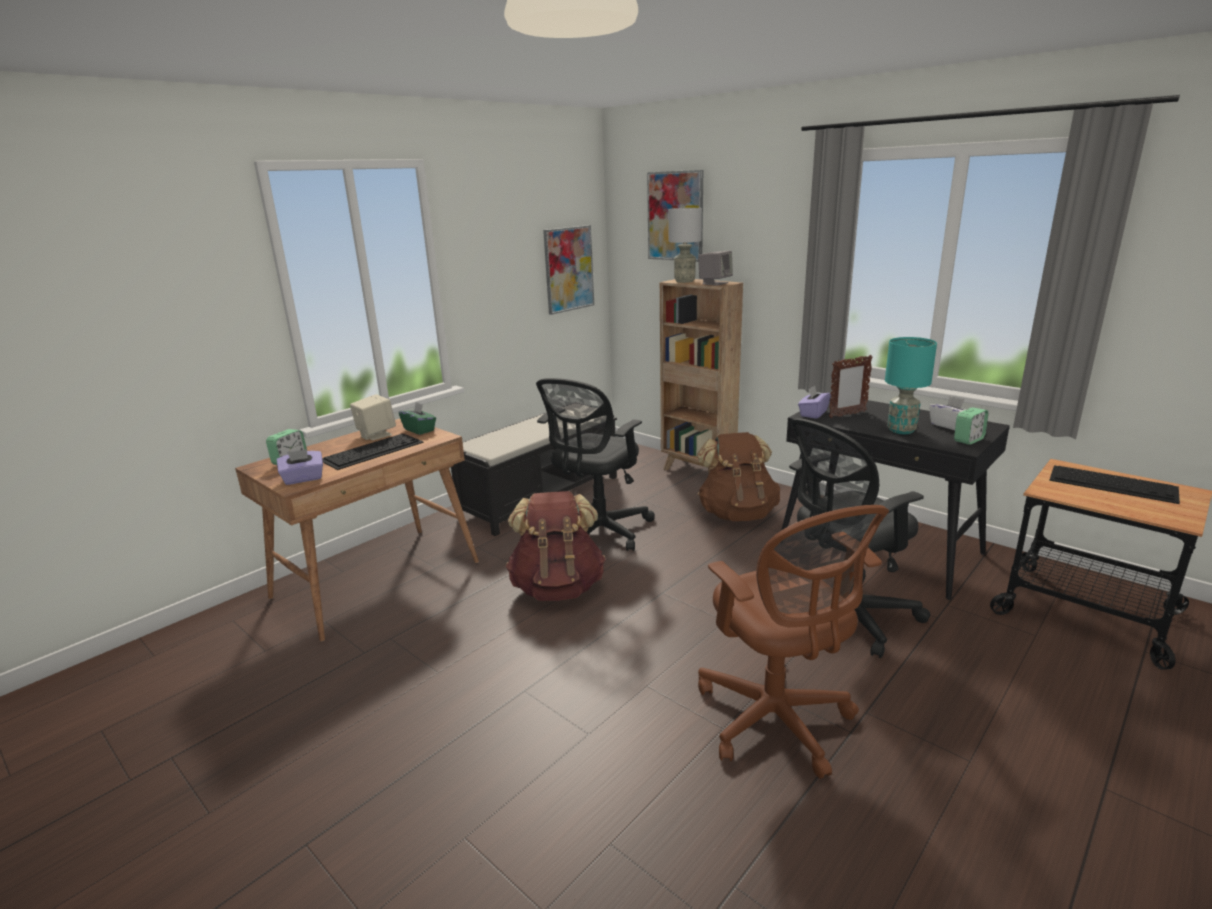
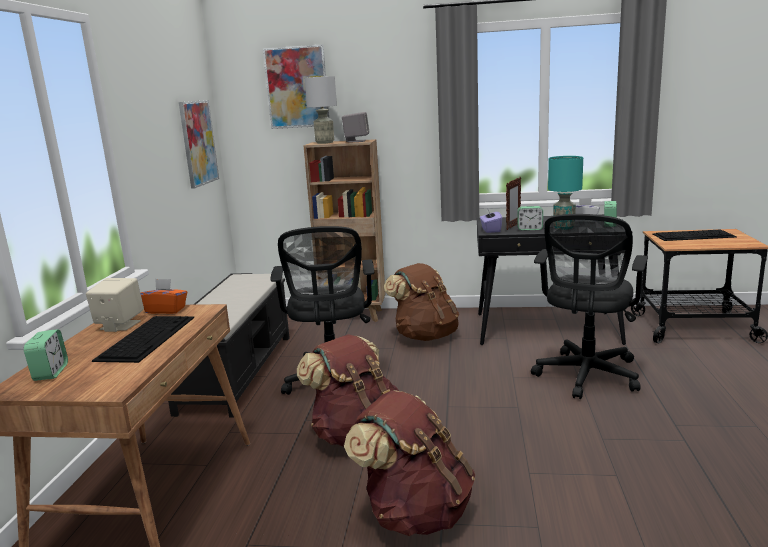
camera: 35 degrees left, 5 degrees down
(303, 479) = (110, 381): purple tissue box -> none
(419, 430) = (166, 310): green tissue box -> orange tissue box
(516, 672) = (415, 512): none -> brown backpack
(777, 722) = (640, 455): brown office chair -> none
(858, 422) = (529, 229): none -> alarm clock

